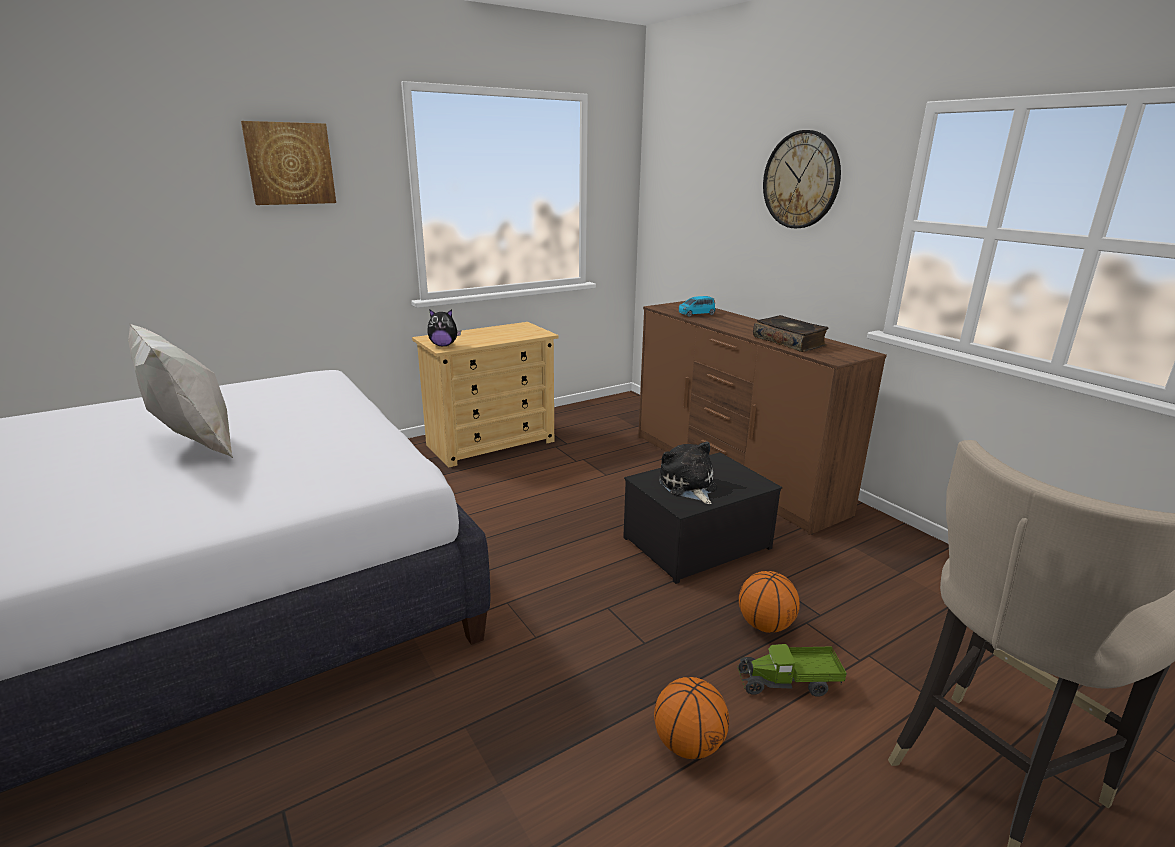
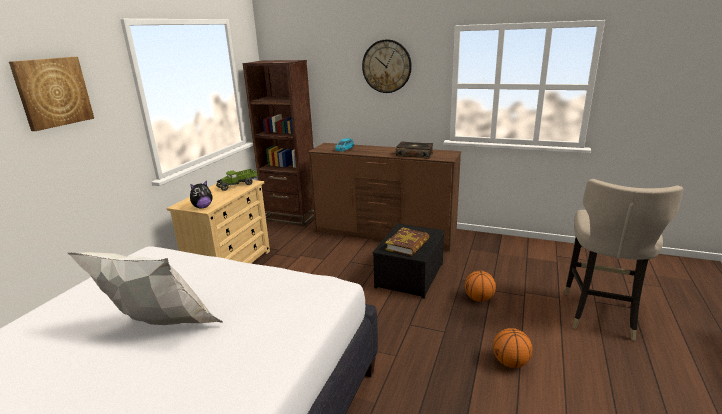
camera: 35 degrees left, 0 degrees up
(633, 408) = (291, 216): none -> brown bookcase
(688, 486) = (407, 245): plush toy -> book
(788, 683) = (513, 318): toy truck -> toy truck (238, 185)

